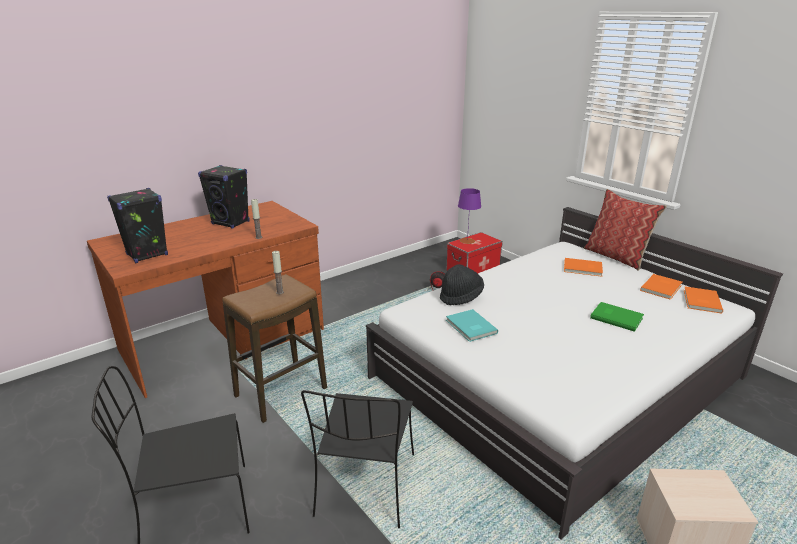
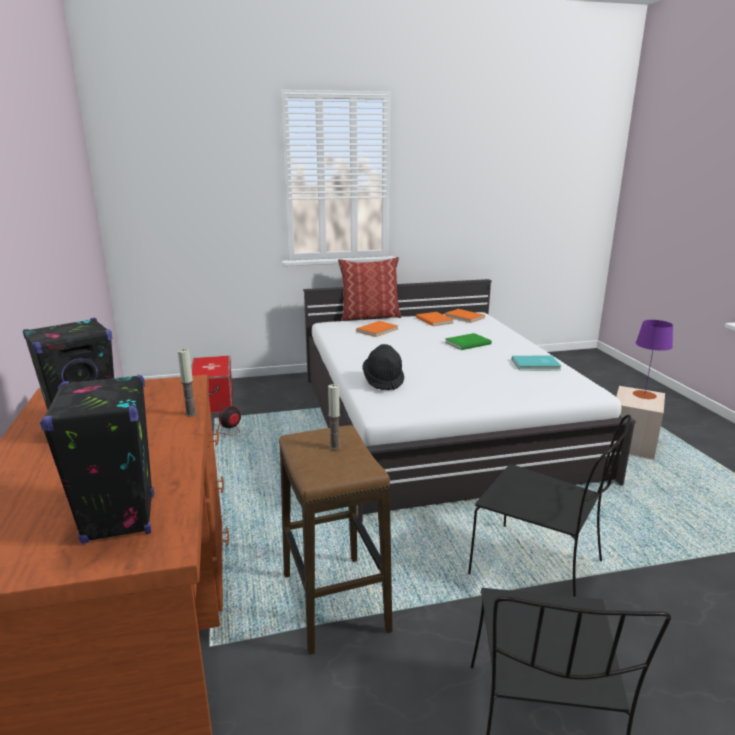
camera: 65 degrees left, 5 degrees down
(467, 241) = (203, 368): purple table lamp -> purple table lamp (644, 395)
(470, 327) = (445, 391): turquoise book -> turquoise book (536, 365)

